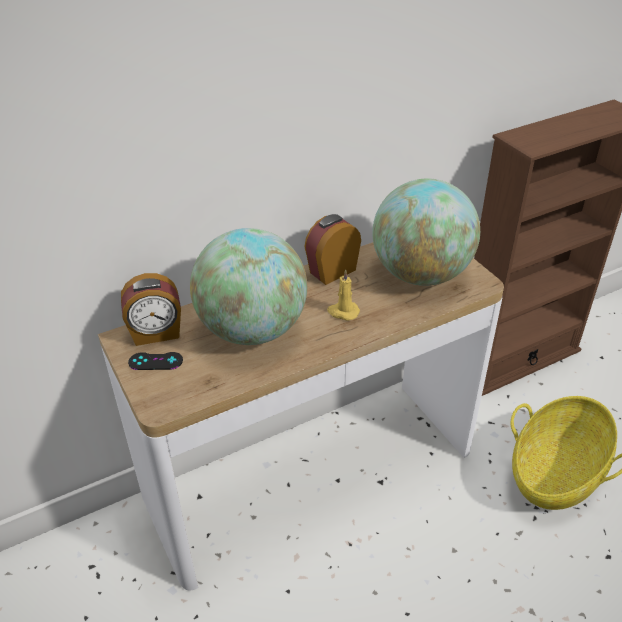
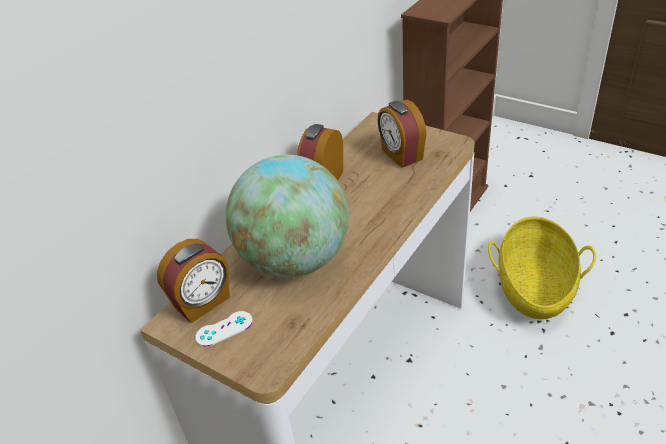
camera: 25 degrees left, 0 degrees up
(155, 361) = (224, 329): black game controller -> white game controller
(343, 312) = (362, 211): yellow candle -> none
(421, 274) = (401, 155): globe -> alarm clock

